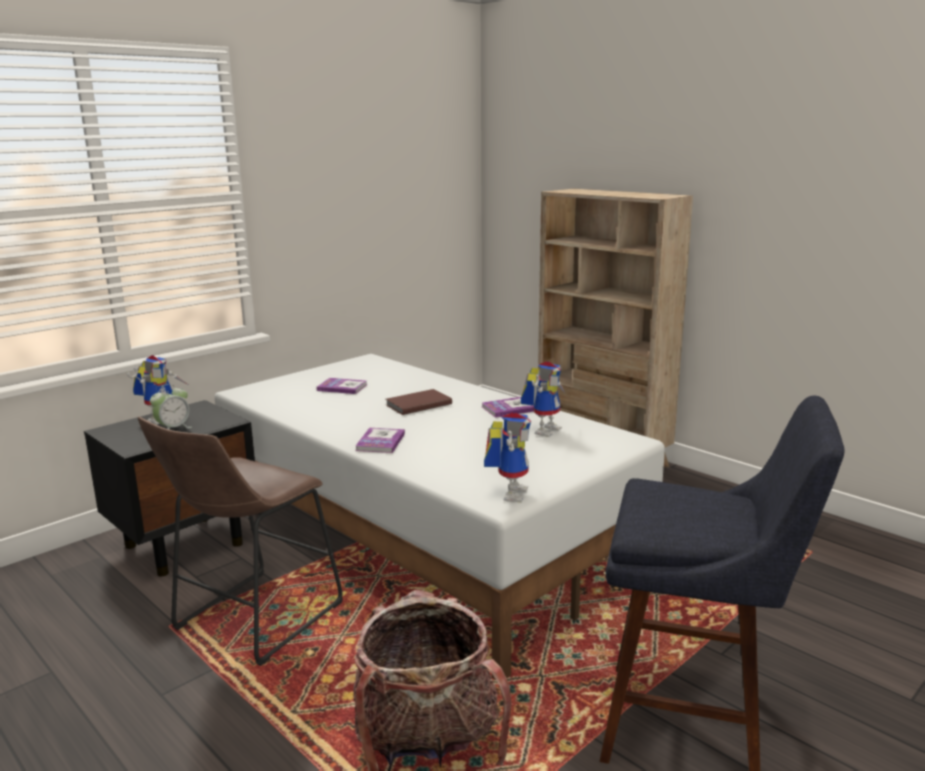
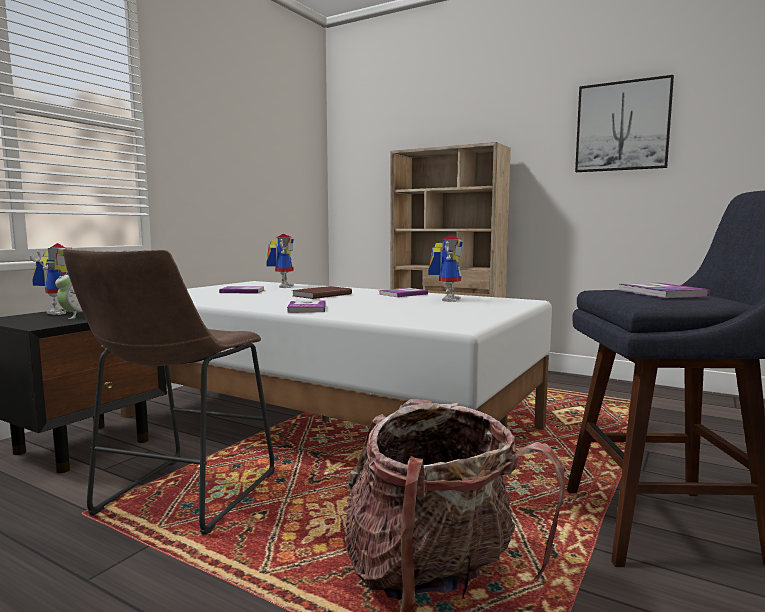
camera: 15 degrees left, 10 degrees down
(509, 492) = (461, 322): toy robot -> toy robot (282, 286)
(680, 510) = (661, 293): none -> book
(836, 184) = (622, 126): none -> picture

